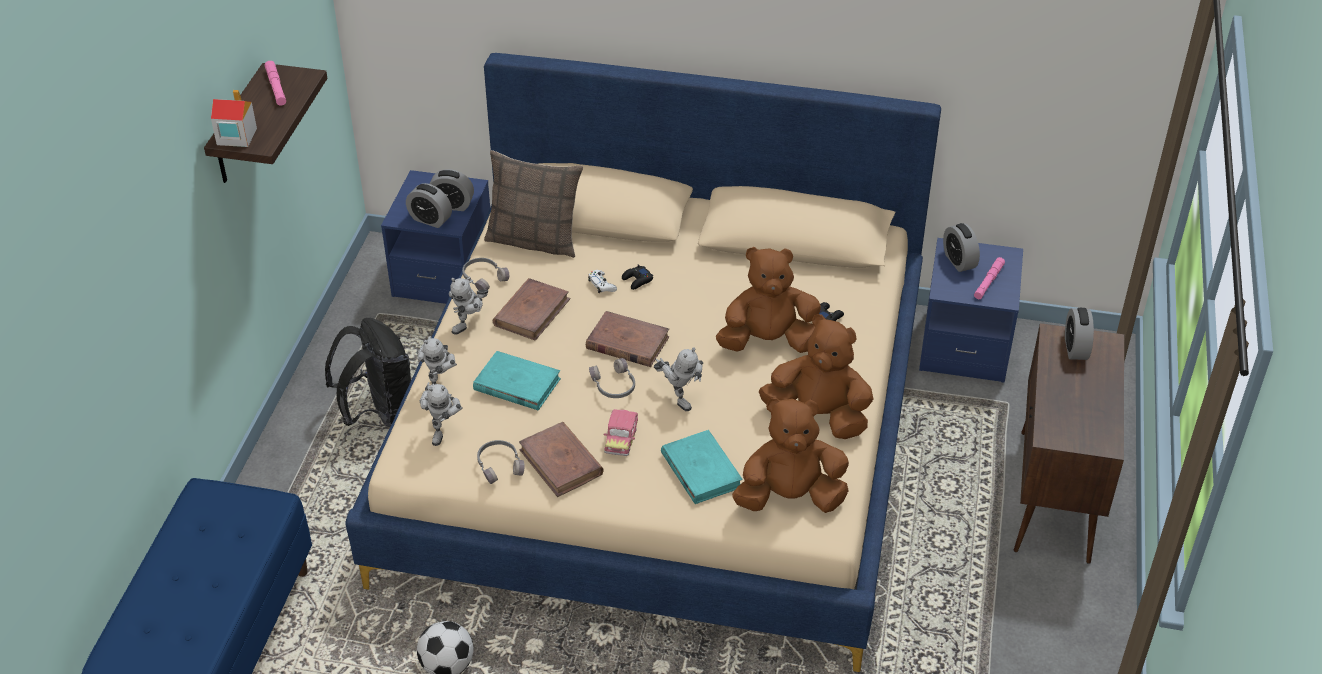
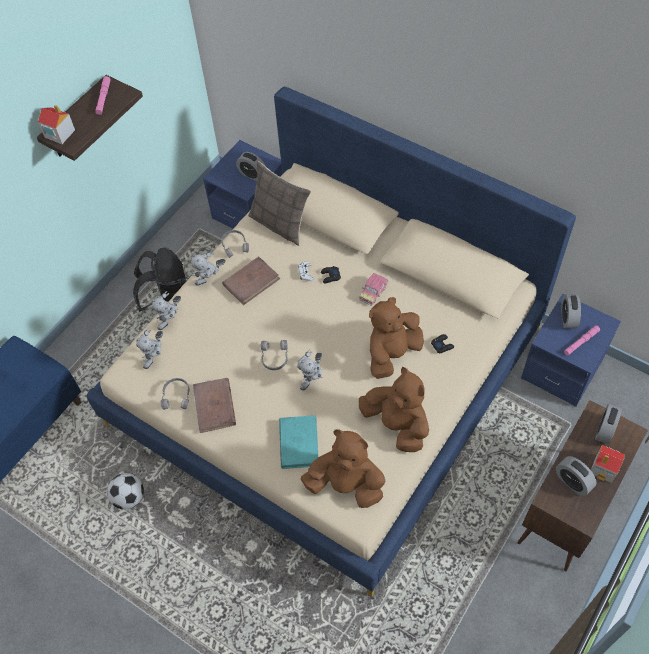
camera: 25 degrees right, 15 degrees up
(430, 219) = (234, 182): alarm clock -> alarm clock (572, 482)
(516, 384) = (214, 337): turquoise book -> none
(621, 439) = (261, 400): toy car -> toy car (373, 292)
(627, 343) = (299, 326): brown book -> none
(678, 397) = (312, 379): toy robot -> toy robot turned 45 degrees clockwise
(768, 342) = (392, 353): brown plush toy -> brown plush toy turned 60 degrees counterclockwise
(1097, 386) = (604, 468): none -> toy house

